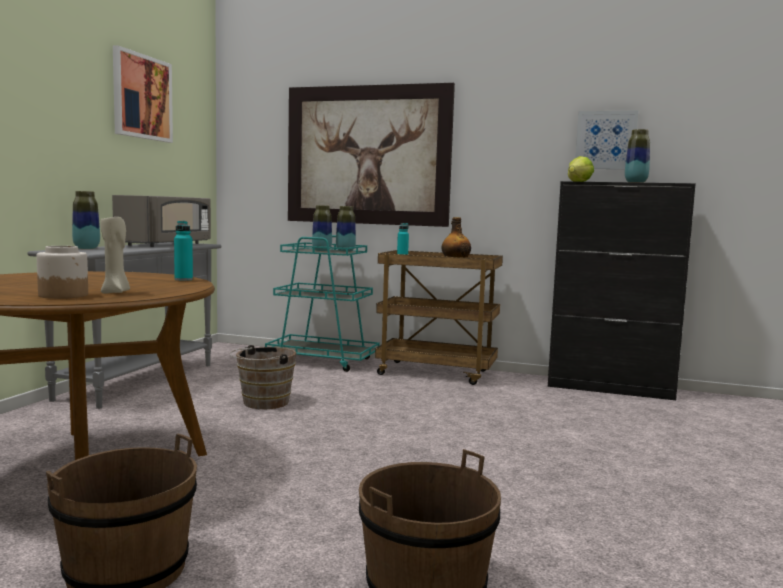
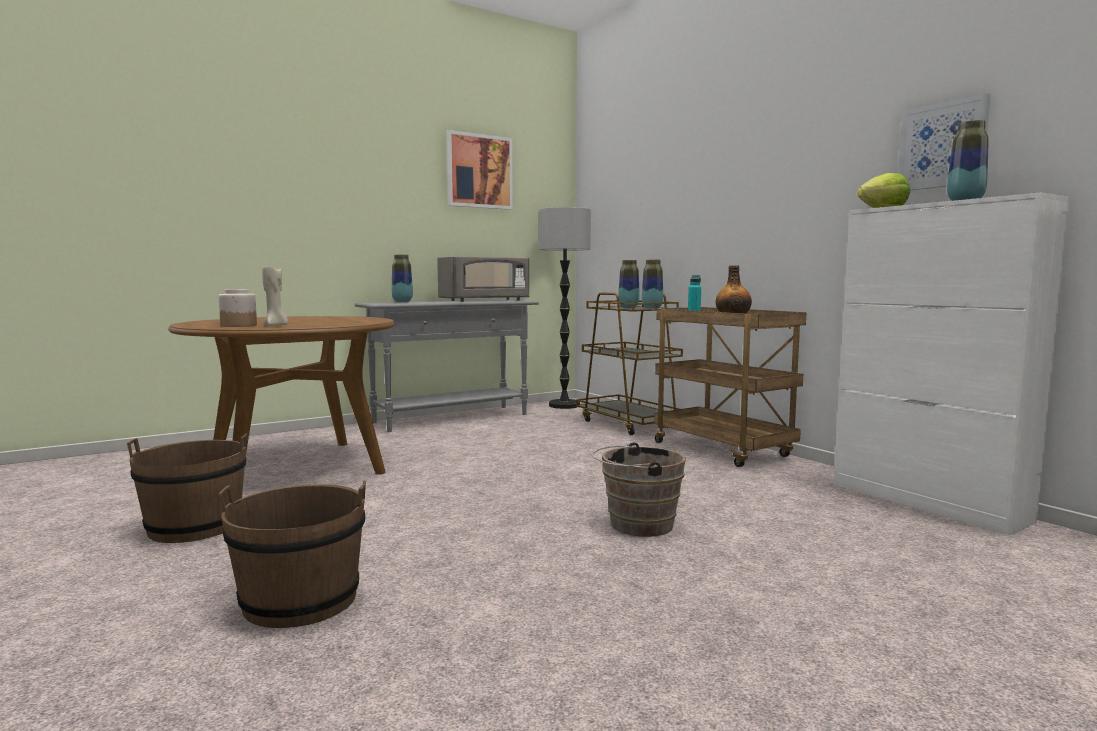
camera: 40 degrees right, 0 degrees up
(183, 279) = (370, 321): turquoise bottle -> none
(226, 351) = (564, 405): none -> floor lamp
(262, 403) = (500, 447): brown bucket -> brown bucket (636, 525)
(323, 361) = (629, 424): turquoise cart -> brown cart
(367, 155) = (684, 203): picture -> none
(610, 388) = (927, 502): black cabinet -> white cabinet

